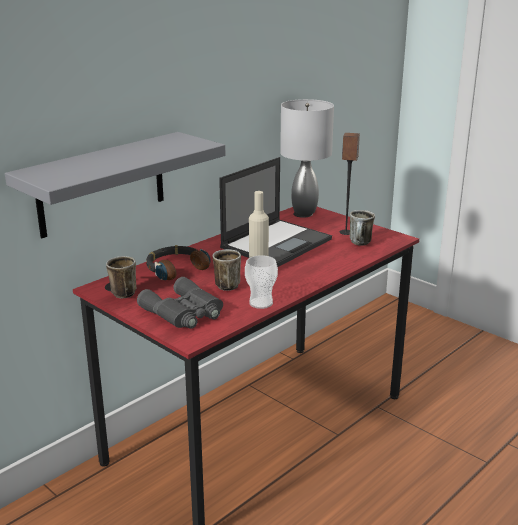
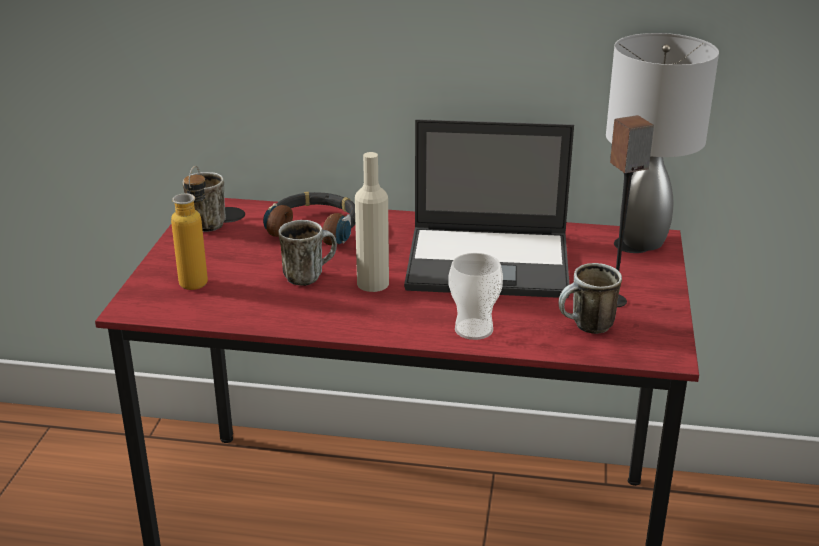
camera: 55 degrees right, 5 degrees up
(102, 184) = (256, 71): grey shelf -> none
(184, 312) = (198, 278): grey binoculars -> bottle
(261, 303) = (279, 318): cup -> cup (473, 329)

